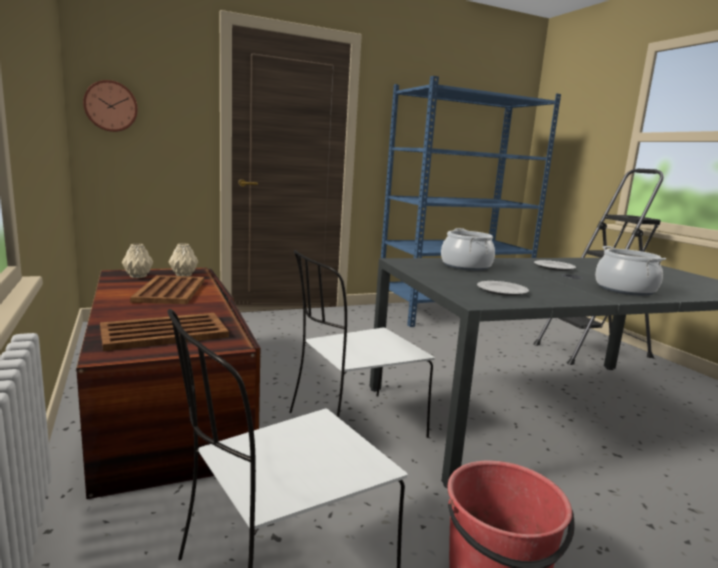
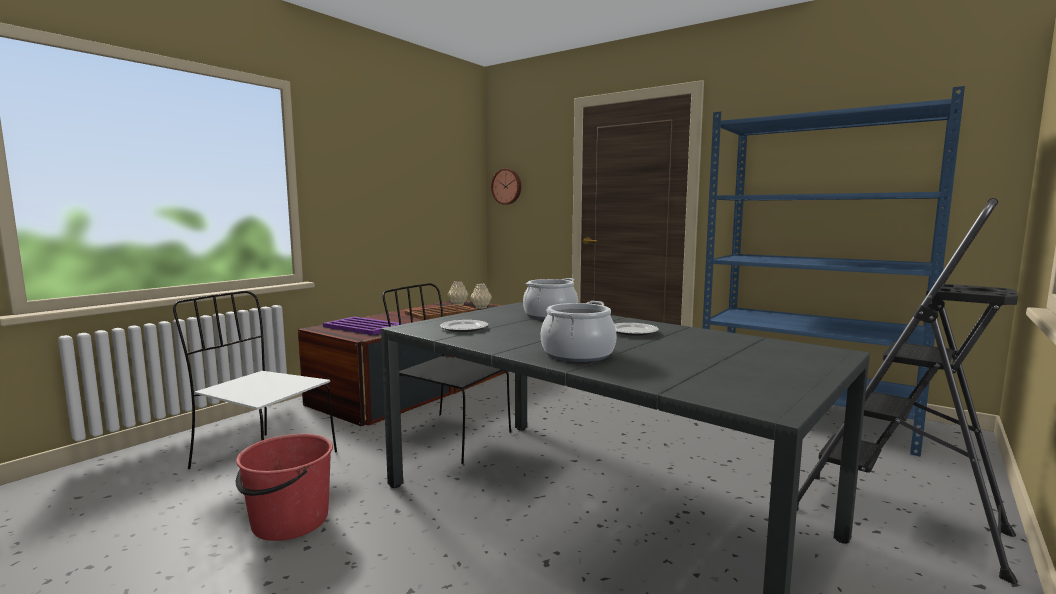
camera: 60 degrees right, 5 degrees down
(163, 332) = (362, 327): brown tray -> purple tray
(353, 426) = (447, 436): white chair -> black chair

